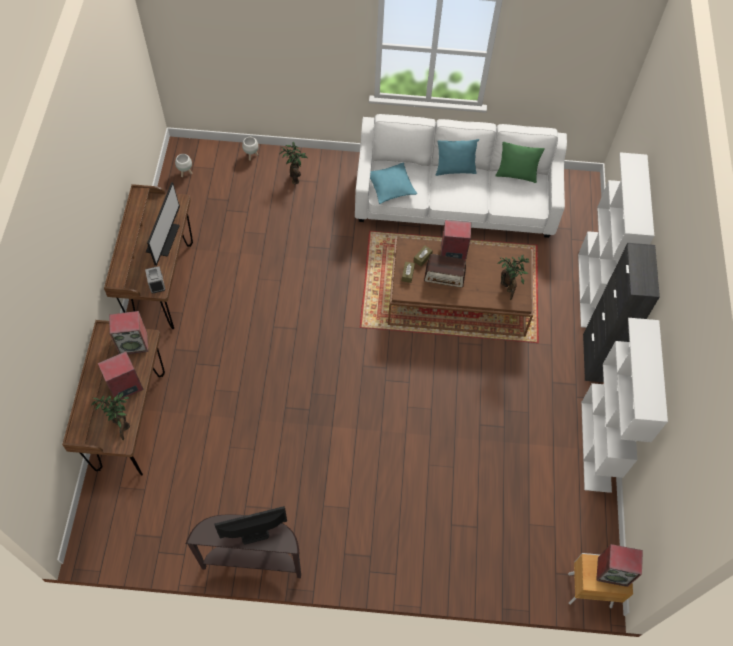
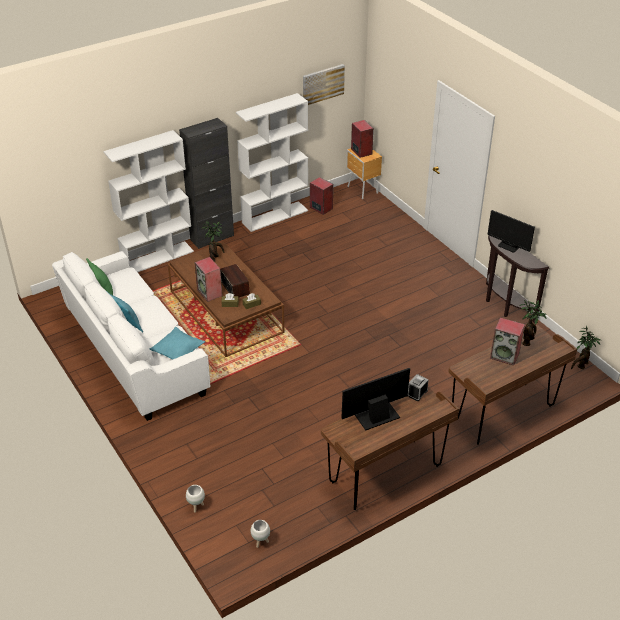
camera: 125 degrees left, 20 degrees down
(134, 343) = (473, 373): speaker -> speaker (320, 208)
(295, 177) = (194, 461): potted plant -> potted plant (580, 365)
(677, 474) = (323, 84): none -> picture

